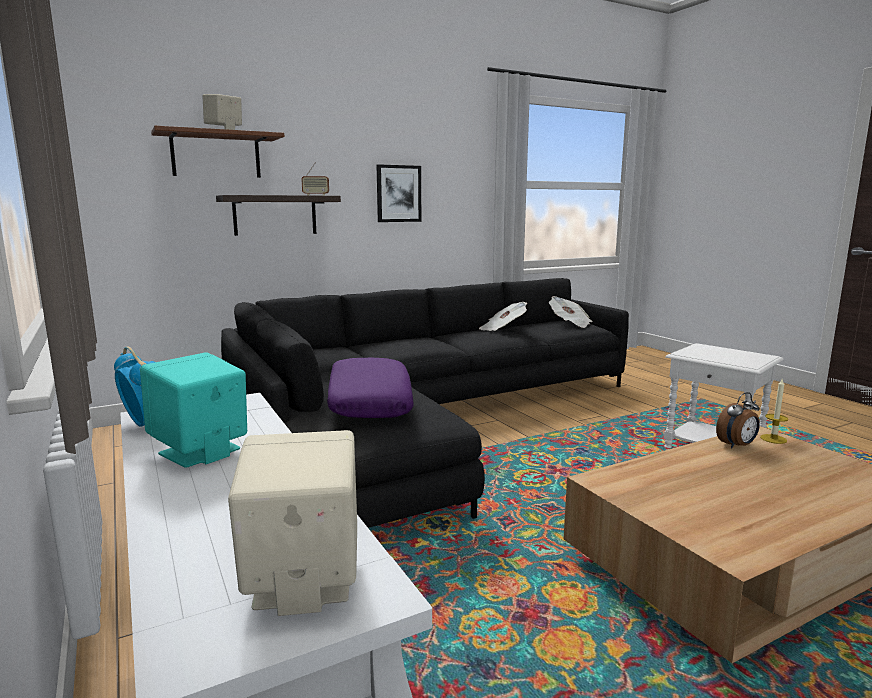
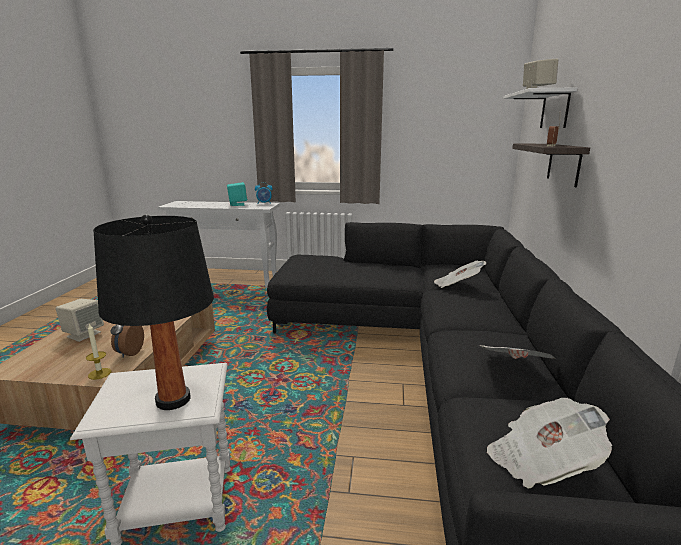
camera: 125 degrees right, 5 degrees up
(216, 155) = (555, 110): brown shelf -> white shelf
(302, 582) = (178, 204): beige speaker -> beige speaker (83, 334)
(363, 351) = (457, 286): none -> newspaper
(369, 402) = (333, 266): purple pillow -> none
(398, 193) = (639, 147): picture -> none
(716, 350) = (173, 400): none -> black table lamp

